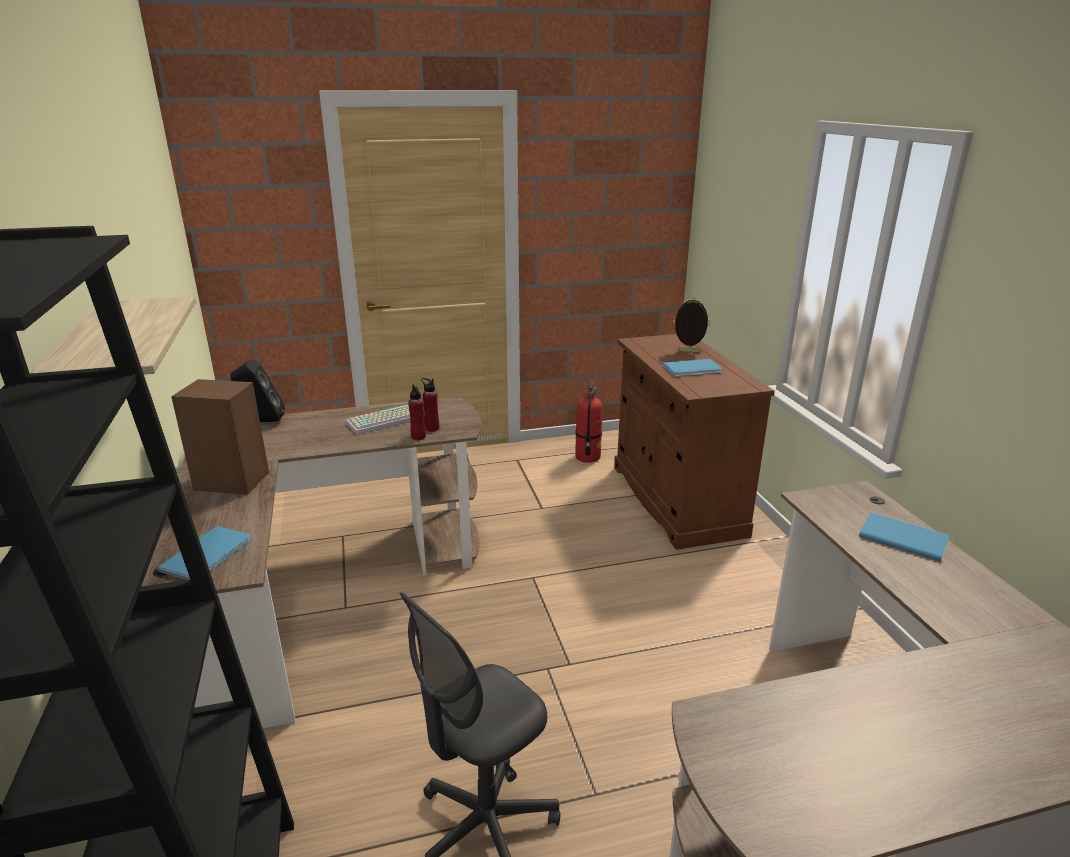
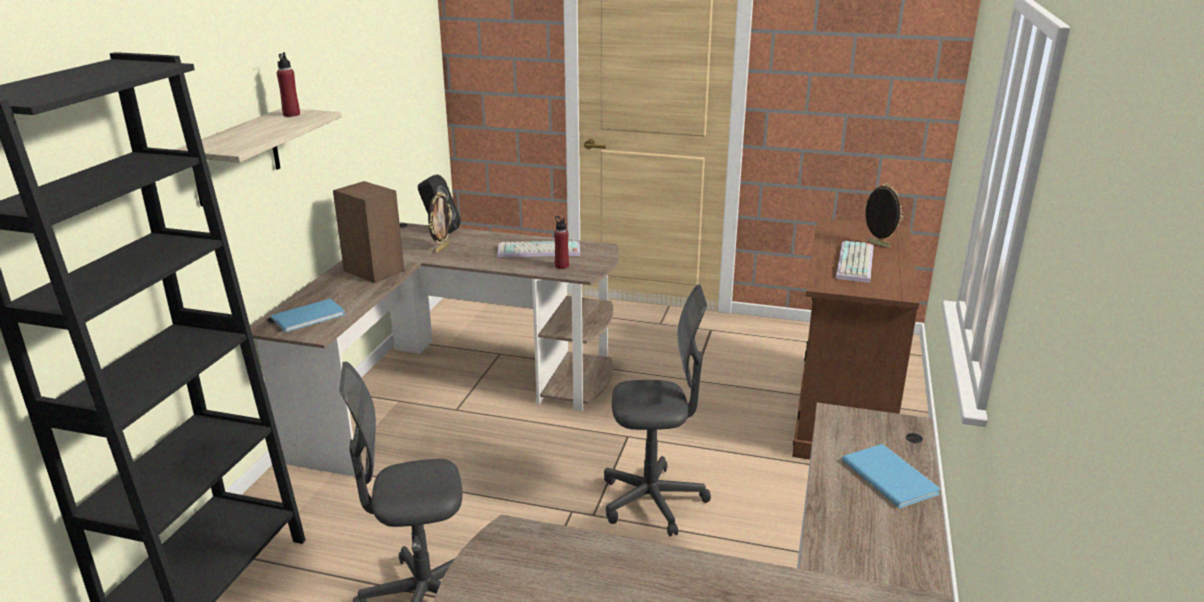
camera: 30 degrees right, 0 degrees up
(286, 439) = (442, 248): none -> picture frame
(418, 437) = (543, 270): red bottle -> red bottle (291, 114)
(587, 457) = (786, 345): fire extinguisher -> none
(607, 630) = (652, 501): none -> grey office chair
(694, 369) = (856, 263): blue book -> keyboard

